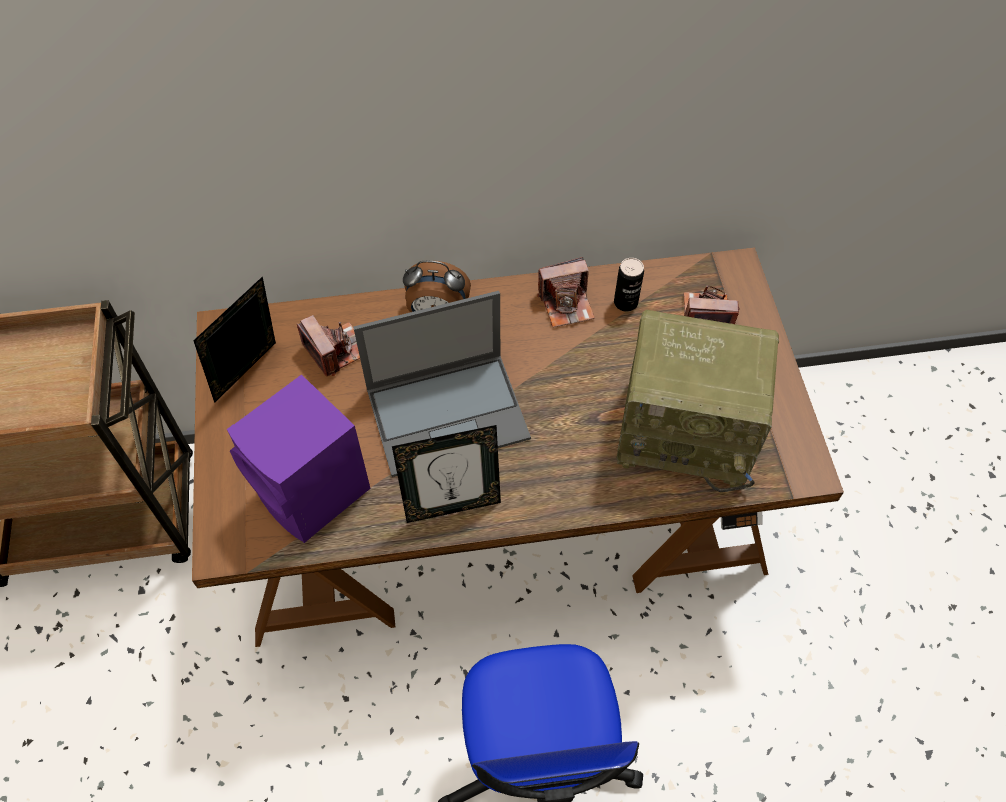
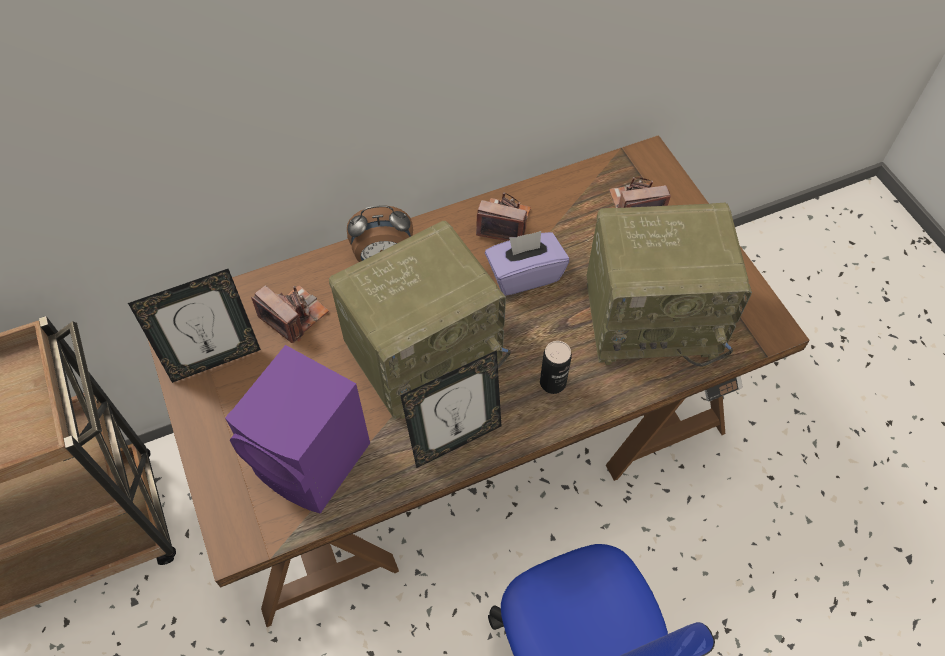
camera: 15 degrees left, 0 degrees up
(251, 375) = (214, 360): picture frame -> picture frame turned 135 degrees counterclockwise
(449, 412) = (424, 351): laptop -> radio
(566, 304) = (504, 223): camera -> camera turned 135 degrees counterclockwise
(570, 360) = (524, 275): none -> purple tissue box
(625, 302) = (558, 210): can -> can (553, 382)

